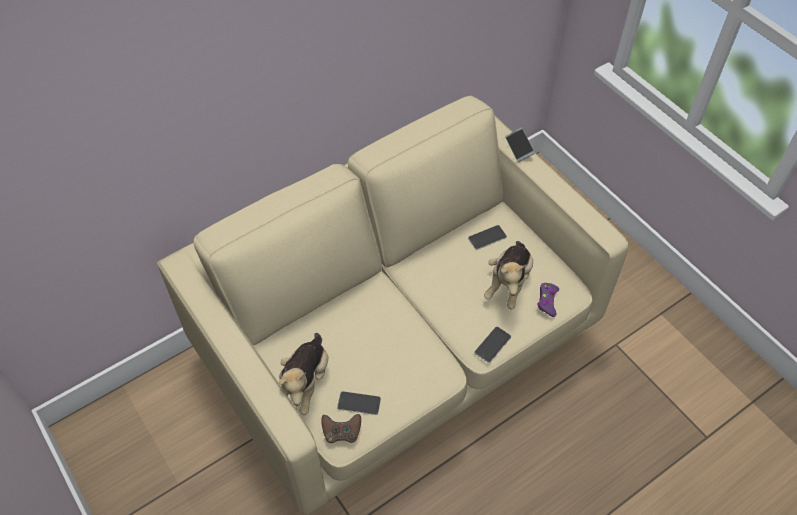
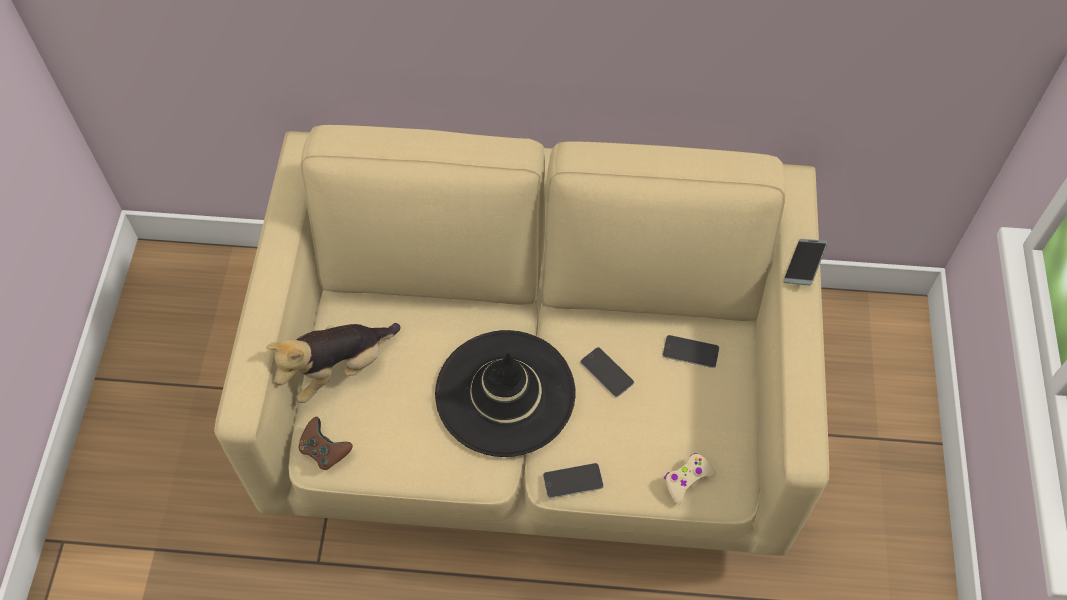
camera: 40 degrees right, 5 degrees up
(359, 403) = (370, 433): phone -> phone (607, 372)
(413, 326) = (505, 393): none -> black hat
(508, 283) = (662, 424): plush toy -> none
(547, 301) = (687, 480): purple game controller -> beige game controller

